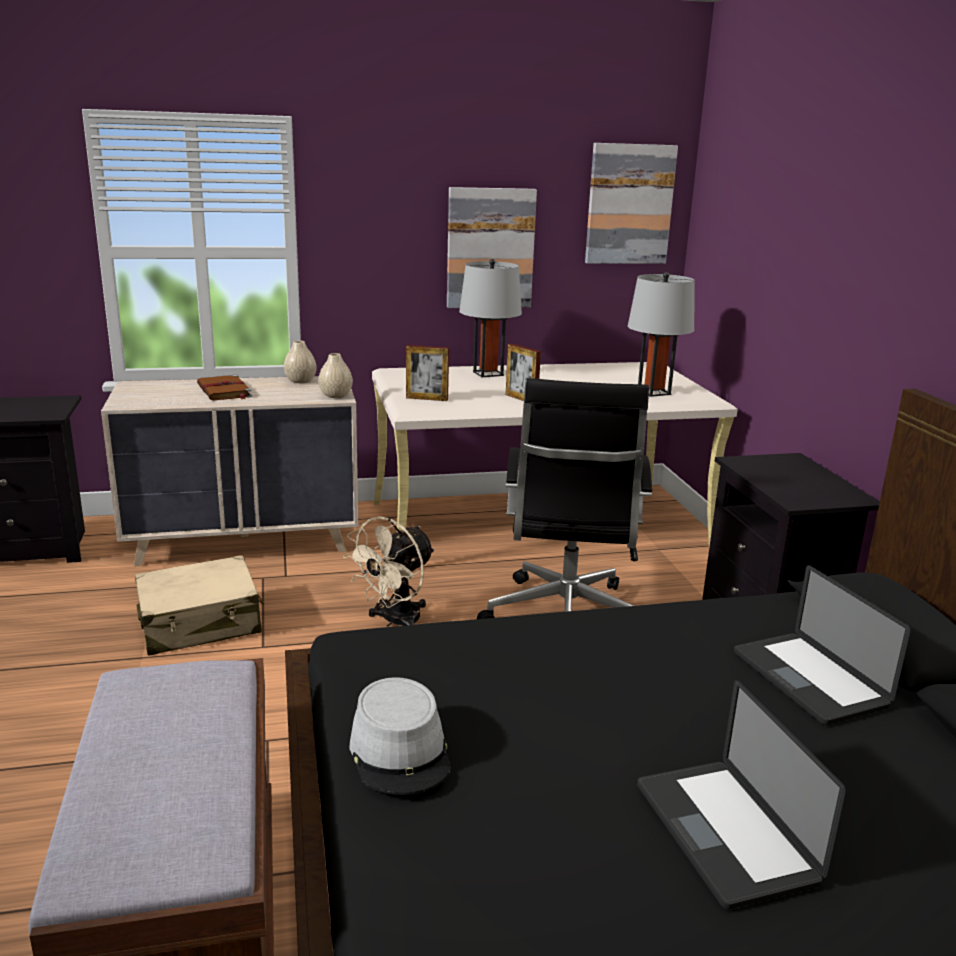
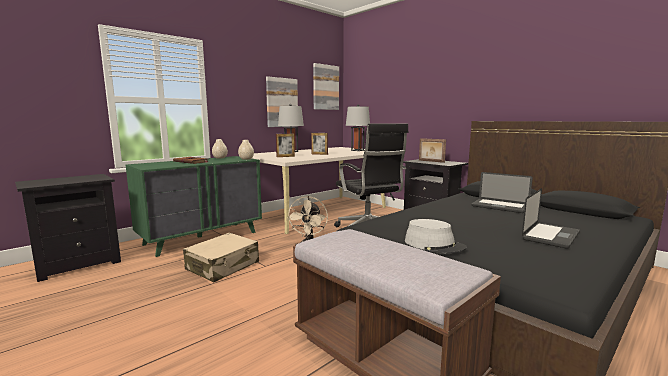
camera: 30 degrees left, 10 degrees down
(245, 540) = (202, 238): beige dresser -> green dresser
(724, 833) = (550, 236): laptop -> laptop turned 90 degrees counterclockwise
(787, 474) = (431, 161): none -> picture frame

